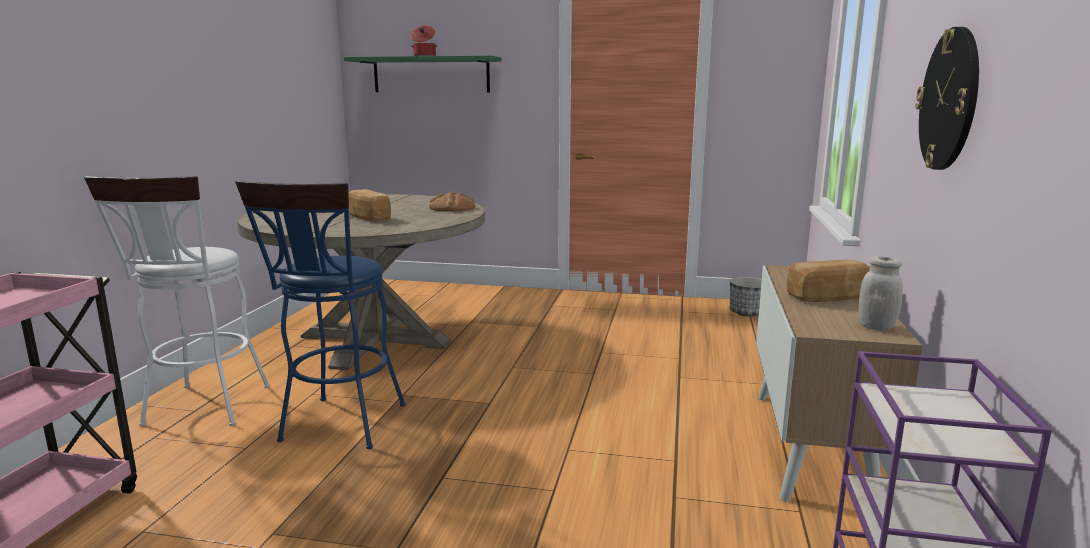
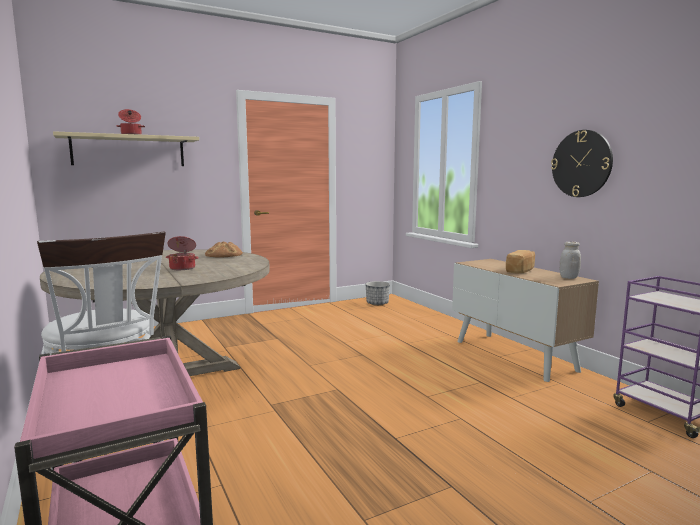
camera: 40 degrees left, 5 degrees down
(340, 427) = (269, 440): blue stool -> none
(367, 218) = (183, 268): bread -> cooking pot
(431, 75) = (129, 151): green shelf -> beige shelf

